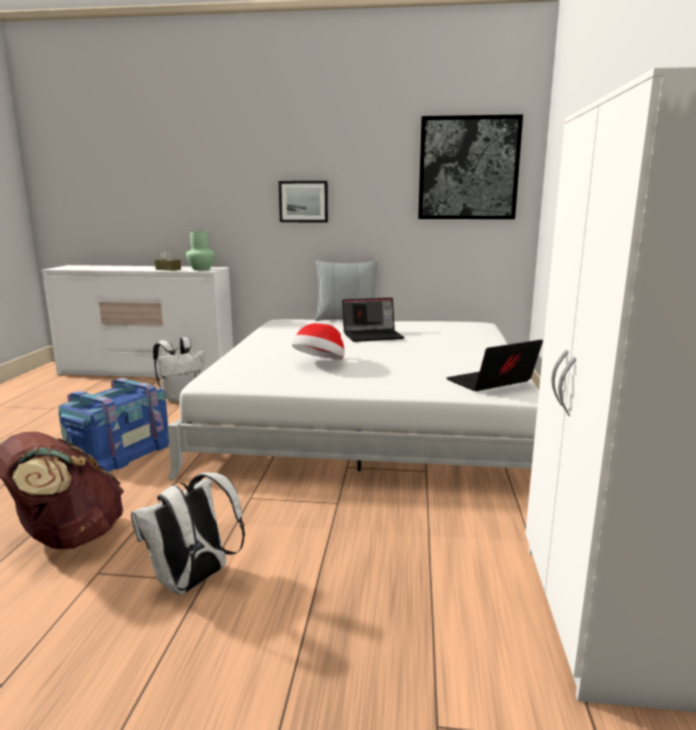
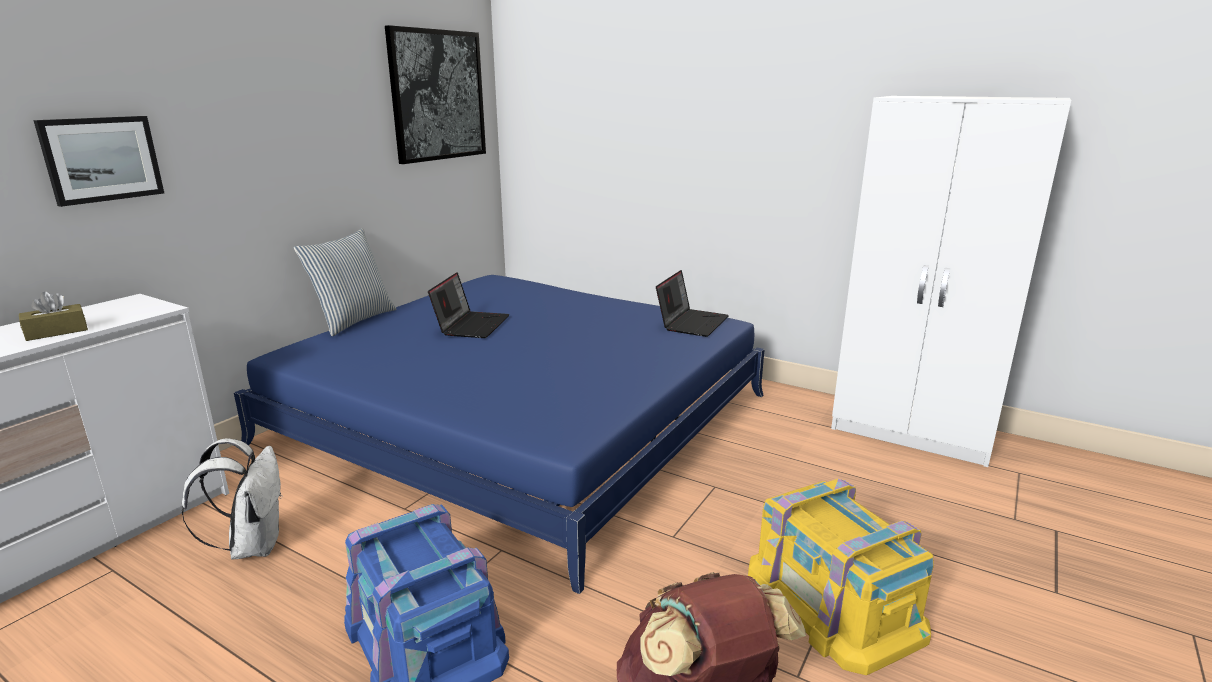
camera: 65 degrees left, 5 degrees up
(193, 582) = (834, 601): white backpack -> yellow storage box
(201, 269) = (130, 311): green vase -> none
(303, 201) = (250, 154): picture -> picture (102, 159)
(320, 363) = (557, 369): hat -> none
(369, 416) = (521, 419): white bed -> blue bed
(491, 383) = (692, 322): laptop -> laptop turned 150 degrees counterclockwise

